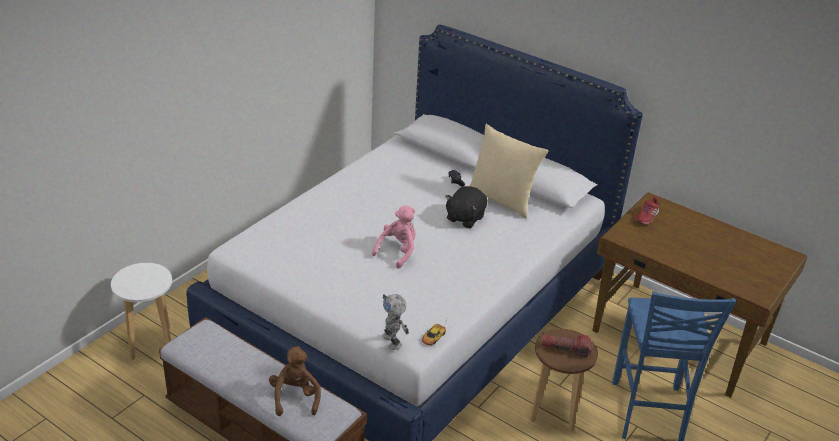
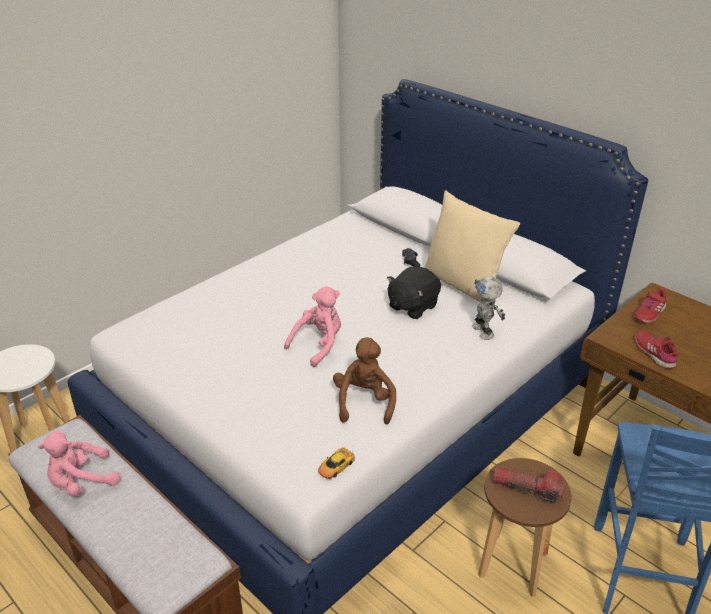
camera: 10 degrees right, 0 degrees up
(230, 365) = (81, 483): none -> pink plush toy
(295, 397) = (148, 536): brown plush toy -> brown plush toy (364, 402)
(393, 341) = (279, 469): toy robot -> toy robot (484, 331)
(651, 246) = (654, 353): none -> red shoe

